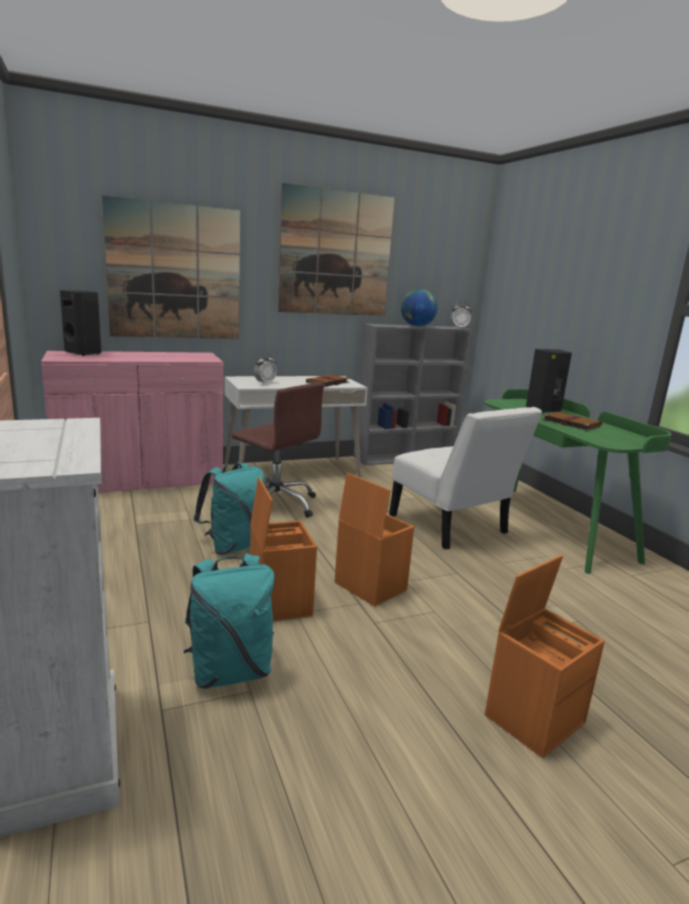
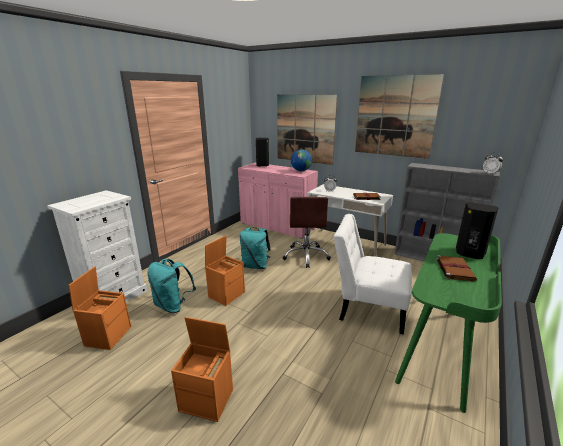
camera: 55 degrees right, 5 degrees up
(368, 586) = (266, 308): orange storage box -> orange storage box (108, 335)
(417, 326) = (450, 168): globe -> globe (301, 171)
(451, 527) = (368, 308): white chair -> white chair turned 90 degrees clockwise

